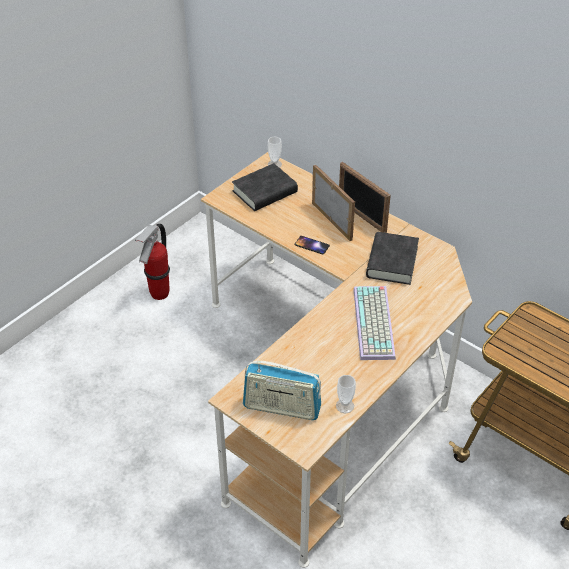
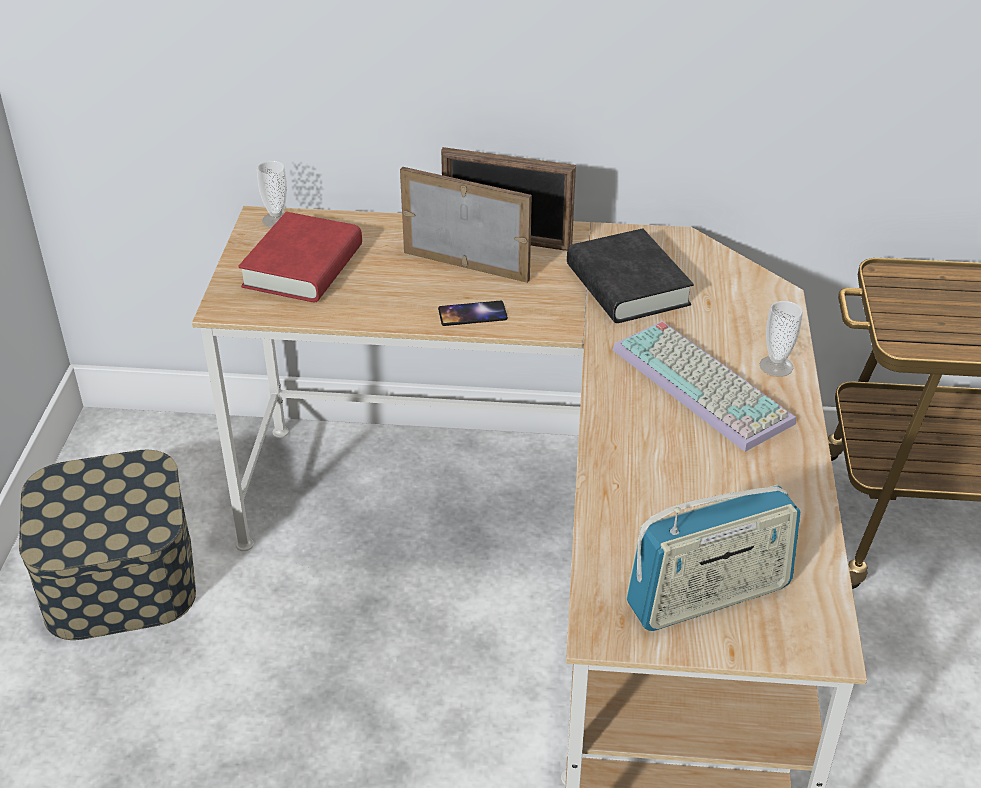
camera: 35 degrees left, 5 degrees down
(159, 294) = (119, 577): fire extinguisher -> storage box
(265, 192) = (303, 267): black book -> red book
(345, 406) = (804, 536): cup -> cup (776, 366)

